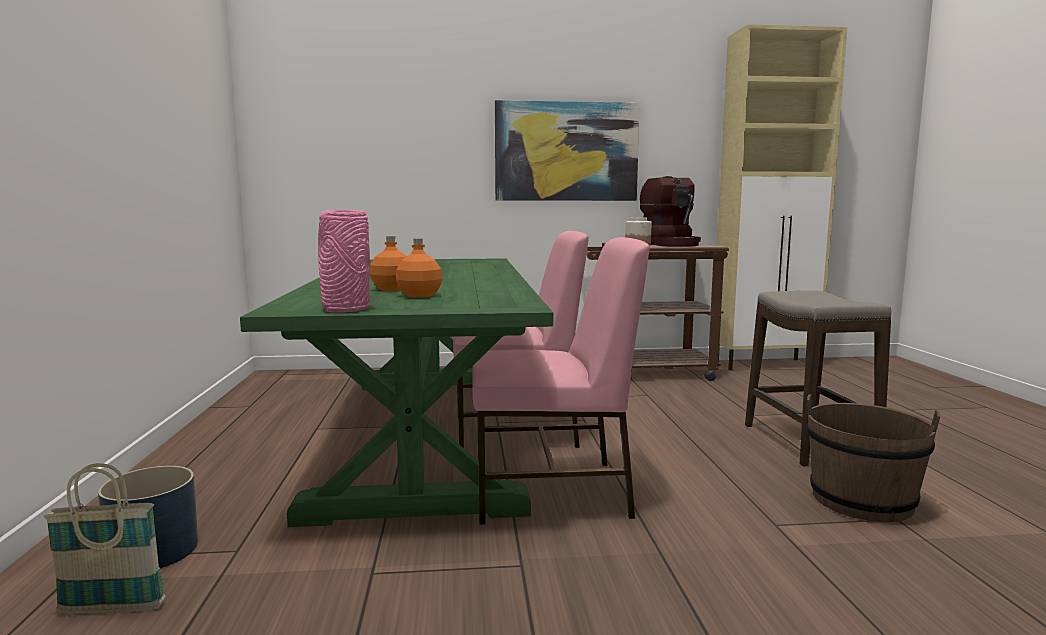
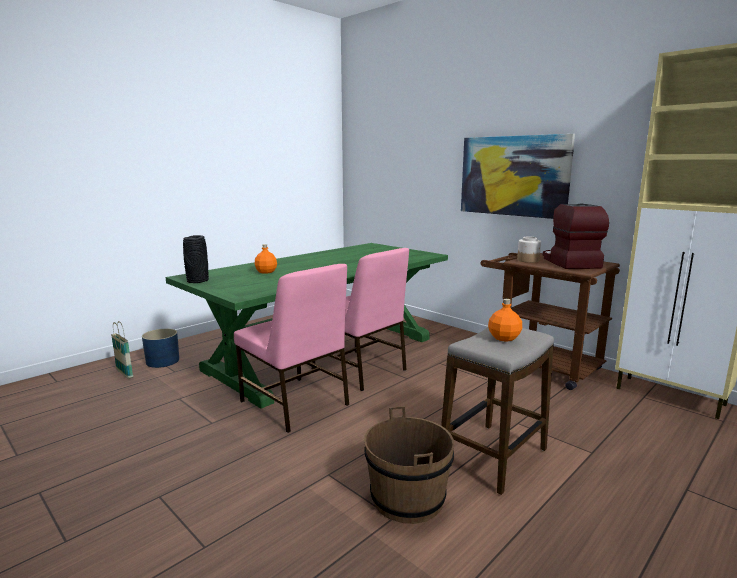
camera: 50 degrees right, 5 degrees up
(344, 309) = (197, 281): pink vase -> black vase
(419, 295) = (251, 279): orange bottle -> orange bottle (503, 338)
(670, 244) = (569, 262): coffee machine -> coffee machine turned 135 degrees clockwise

